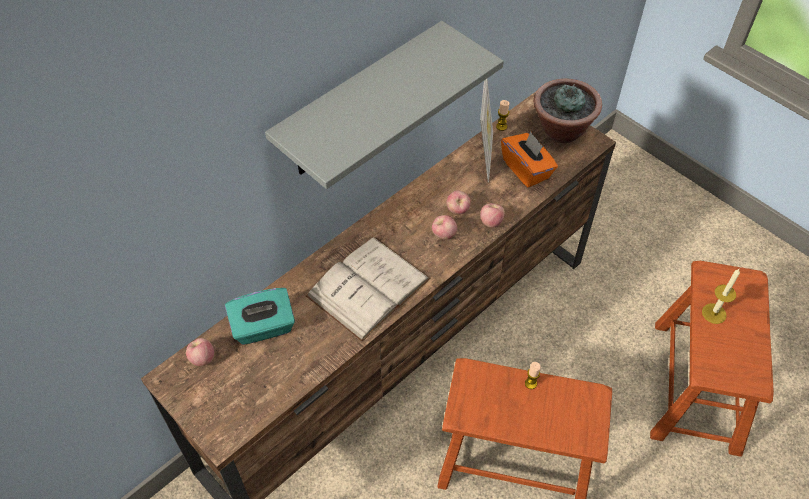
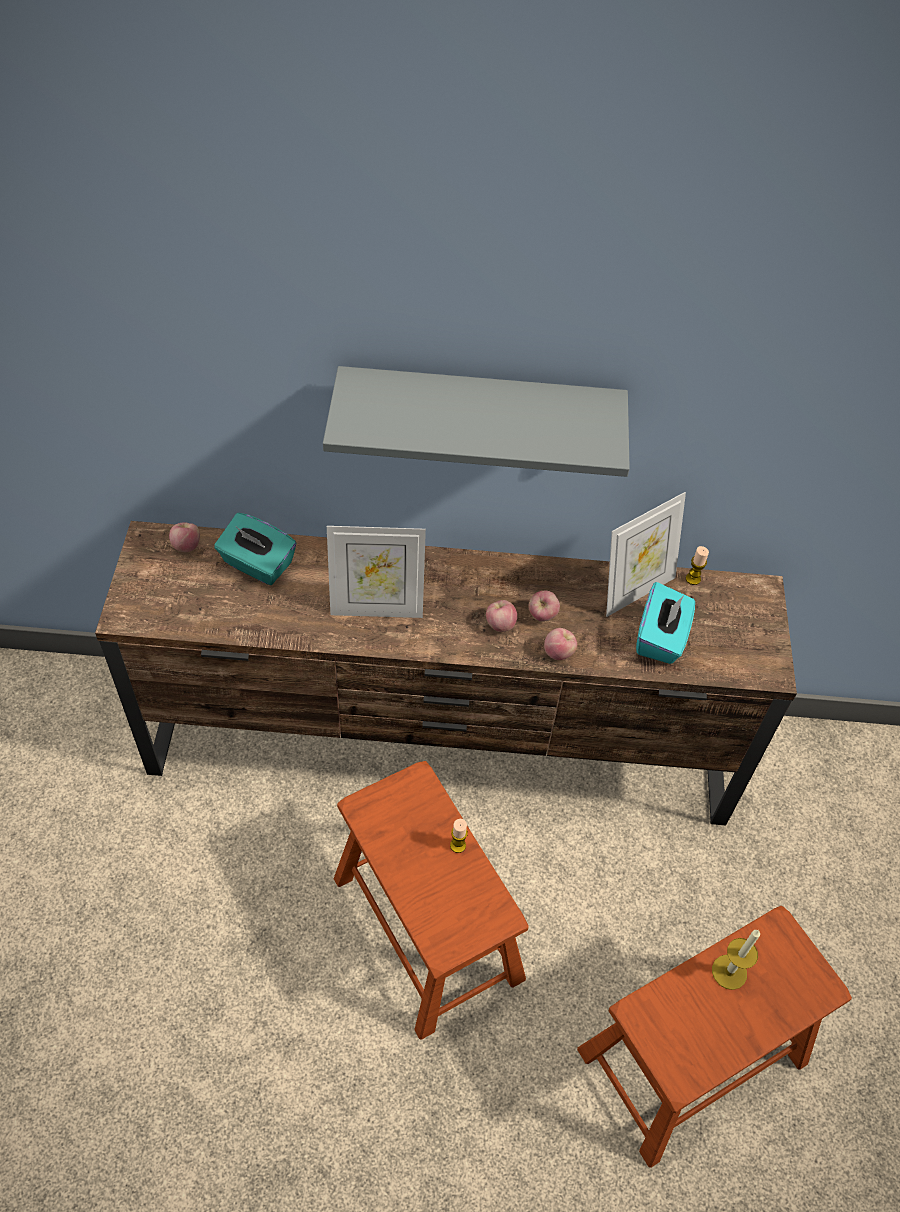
camera: 45 degrees right, 0 degrees up
(368, 287) = (377, 608): white book -> picture frame
(526, 169) = (661, 638): orange tissue box -> turquoise tissue box
(561, 130) = (751, 633): potted plant -> none

